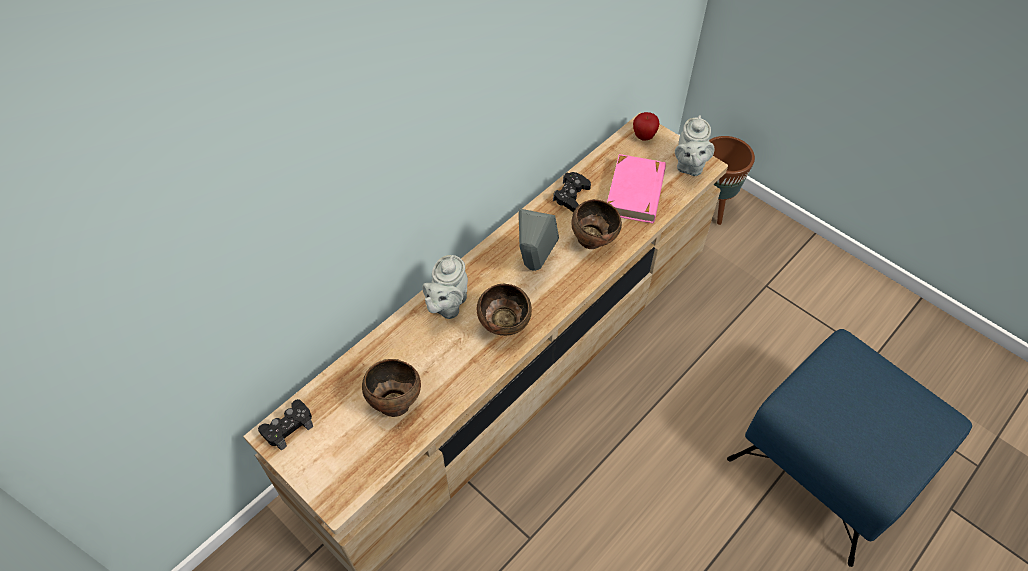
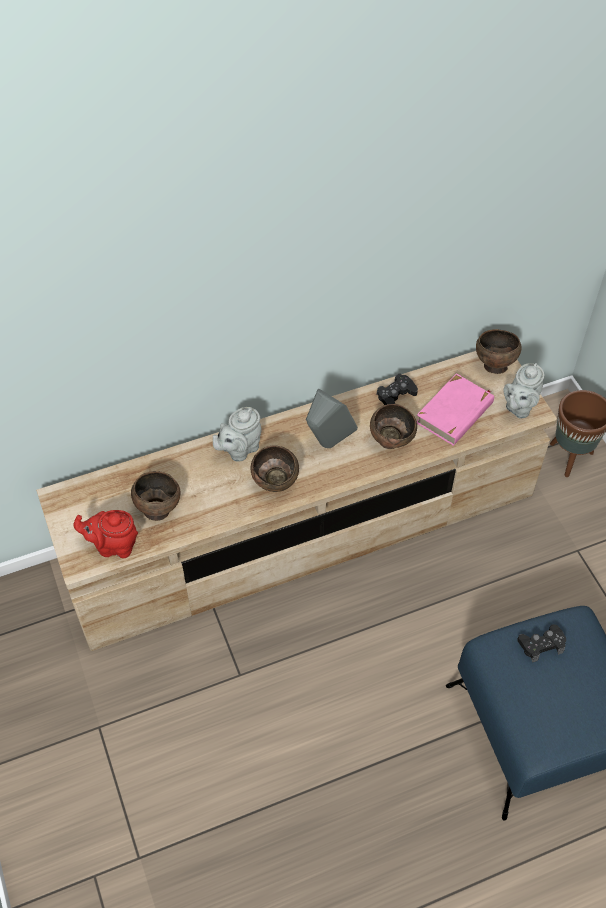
camera: 25 degrees right, 0 degrees up
(288, 427) = (71, 496): black game controller -> black game controller (541, 645)
(366, 463) = (113, 545): none -> red teapot
(643, 137) = (493, 365): apple -> brown bowl

